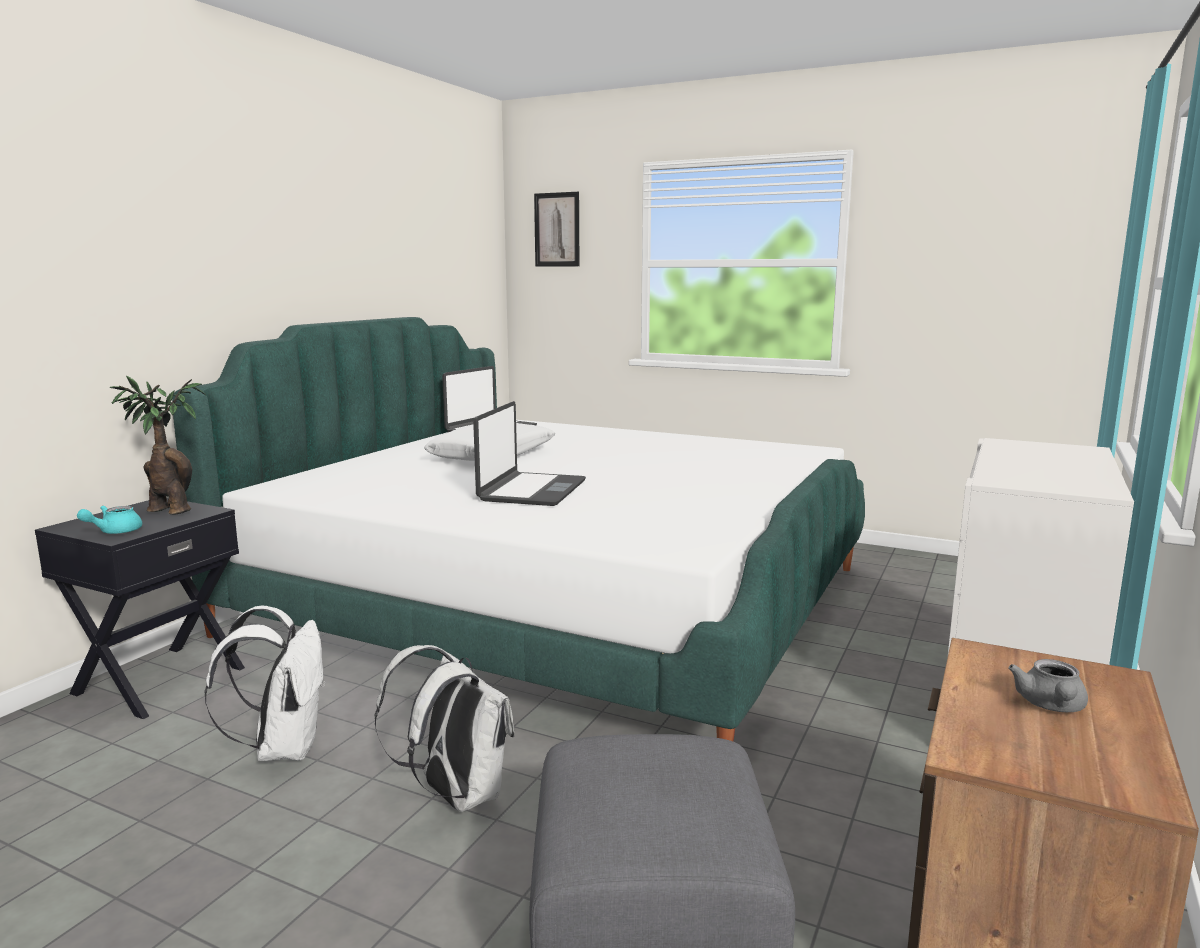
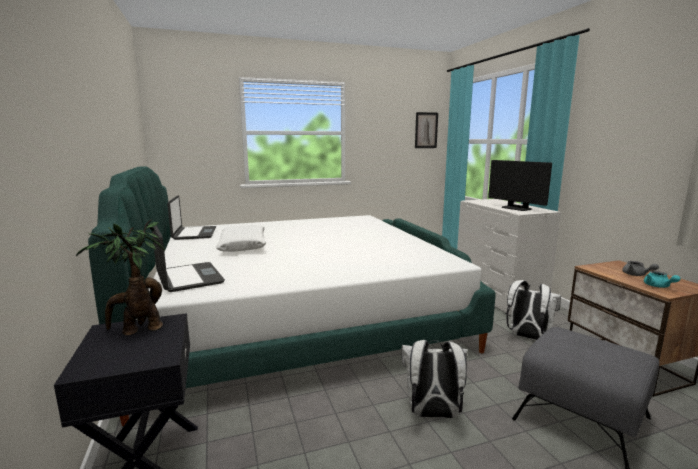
camera: 45 degrees left, 0 degrees up
(114, 532) = (146, 356): turquoise teapot -> turquoise teapot (658, 286)
(284, 747) = (320, 447): white backpack -> white backpack (527, 337)
(531, 491) = (321, 257): laptop -> laptop (188, 278)
(557, 229) = (183, 111): picture -> picture (426, 130)
(1035, 472) = (516, 208): none -> monitor

